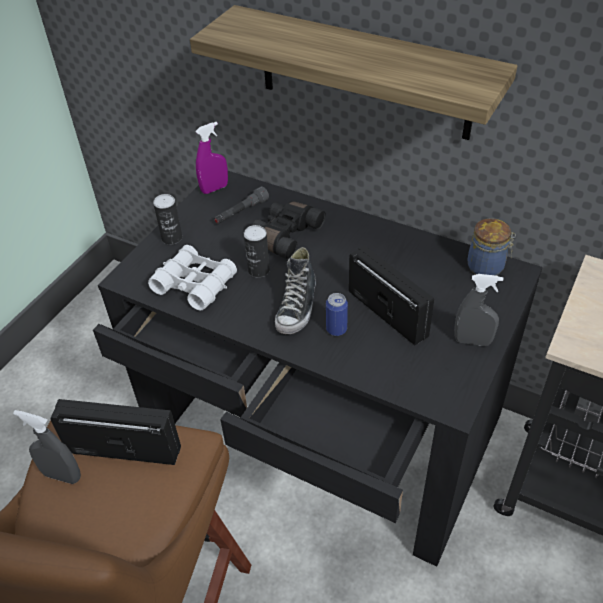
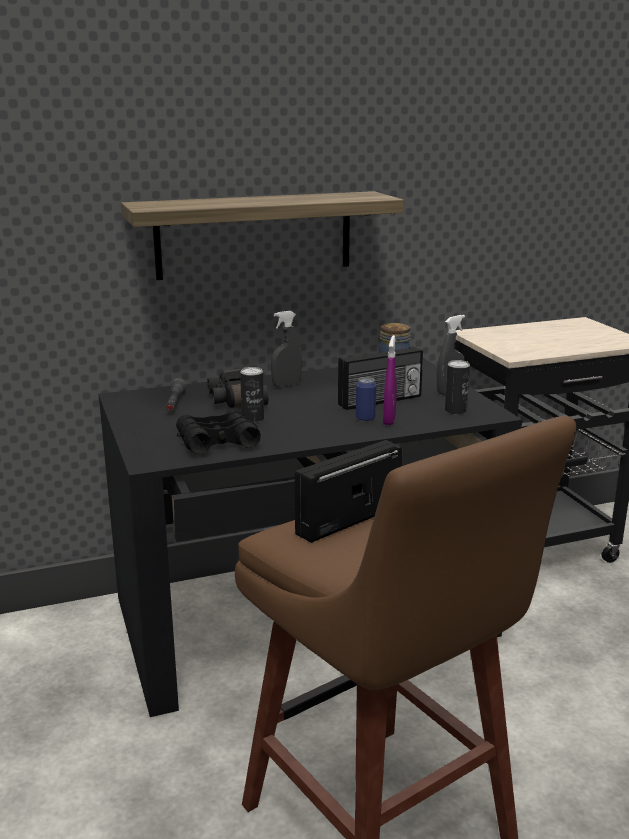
camera: 50 degrees left, 25 degrees down
(62, 475) = (332, 552): grey spray bottle -> grey spray bottle (286, 385)
(172, 238) = (143, 432): can -> can (455, 411)
(195, 284) = (217, 442): white binoculars -> black binoculars
(214, 188) = (123, 402): purple spray bottle -> purple spray bottle (389, 420)
(297, 307) = (319, 421): shoe -> none
(389, 312) = (380, 401): radio -> radio turned 150 degrees clockwise

